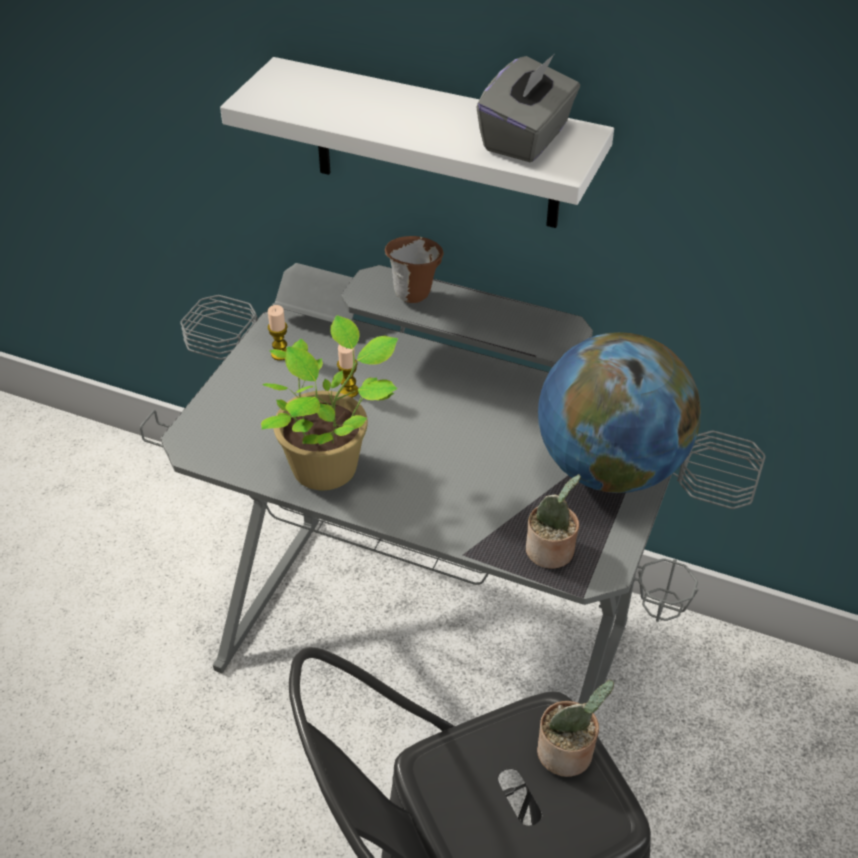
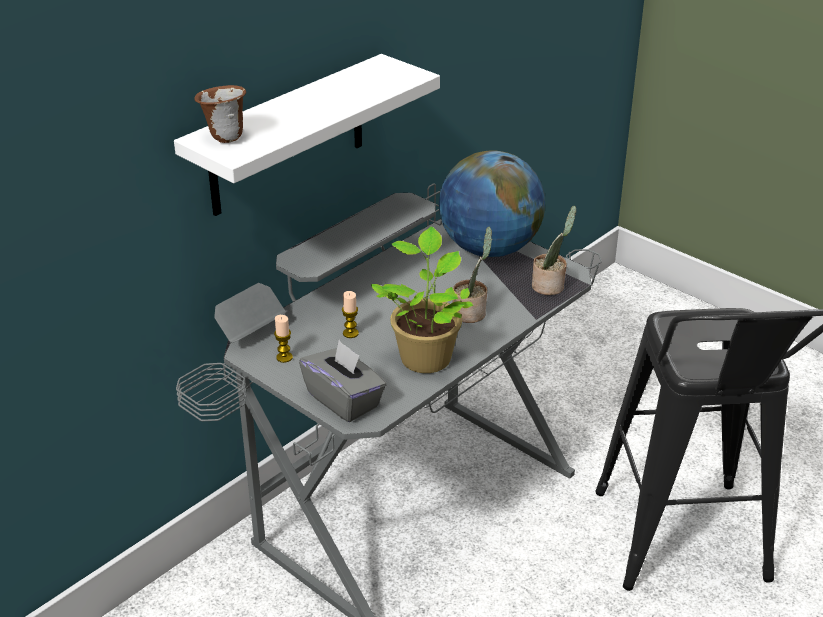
camera: 70 degrees left, 10 degrees down
(414, 294) = (324, 247): brown mug -> brown mug (224, 138)
(527, 138) = (374, 77): grey tissue box -> grey tissue box (344, 400)
(568, 754) = (695, 320): potted plant -> potted plant (471, 312)

